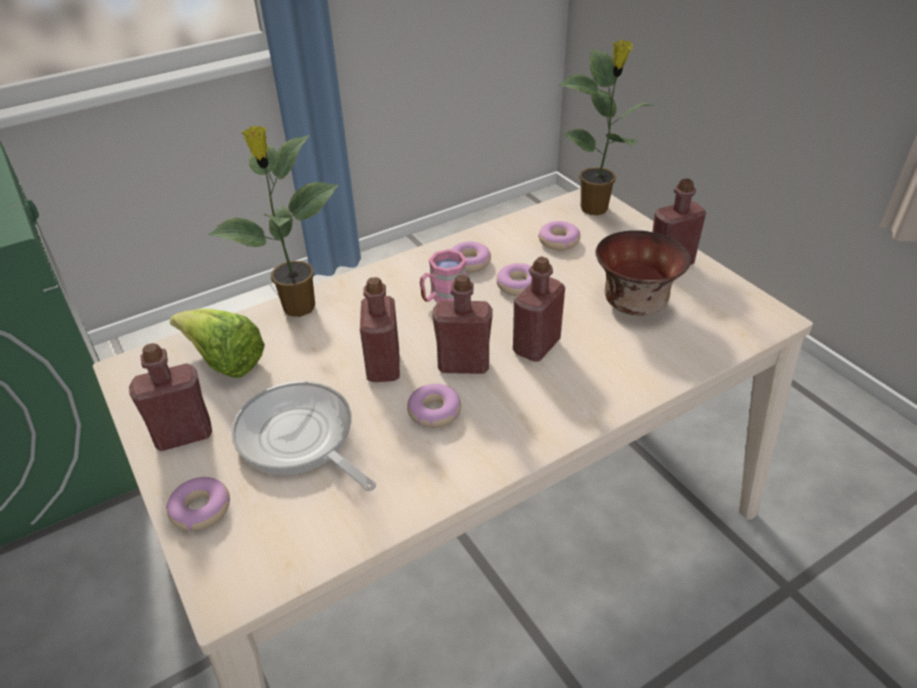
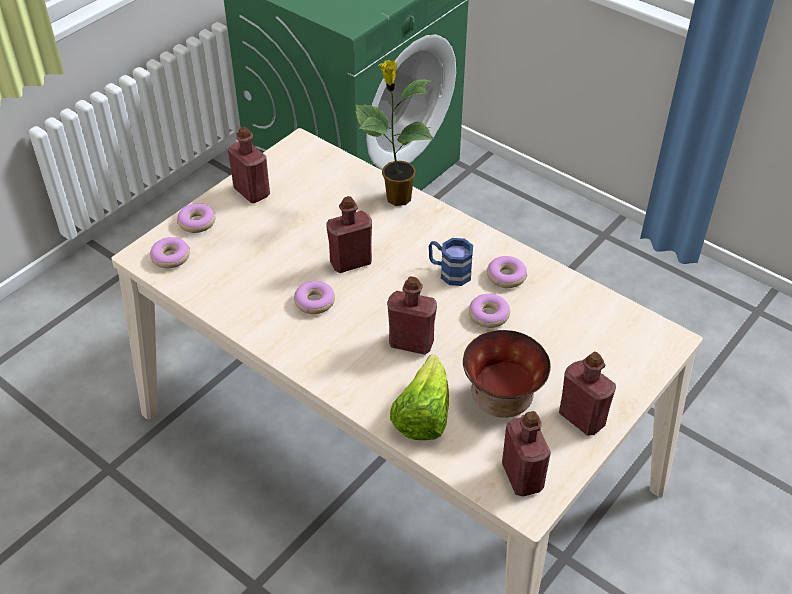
camera: 70 degrees right, 5 degrees up
(224, 361) = (324, 183): lettuce -> lettuce (422, 416)
(299, 439) = (266, 244): frying pan -> none
(442, 297) = (449, 272): pink mug -> blue mug
(463, 365) = (371, 305): red bottle -> red bottle (522, 477)
(559, 241) = (573, 329): donut -> donut (170, 257)
(596, 208) = (650, 347): potted plant -> none

